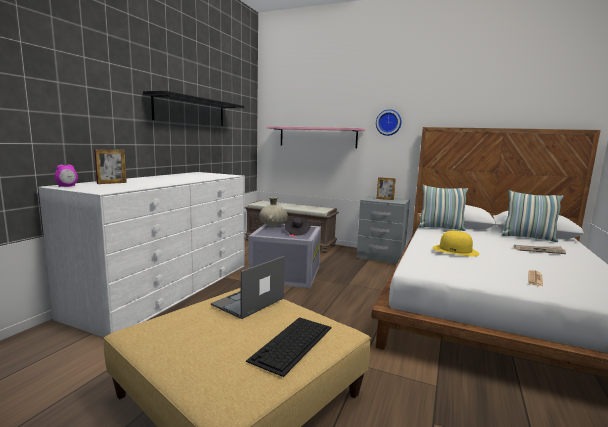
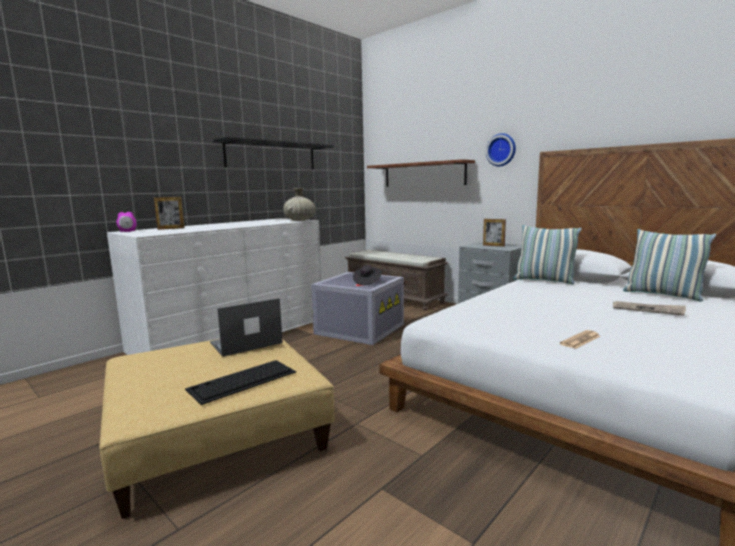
camera: 20 degrees right, 0 degrees up
(273, 225) = (350, 275): beige vase -> beige vase (299, 220)
(317, 137) = (423, 174): pink shelf -> brown shelf
(455, 250) = (514, 304): yellow hat -> none

